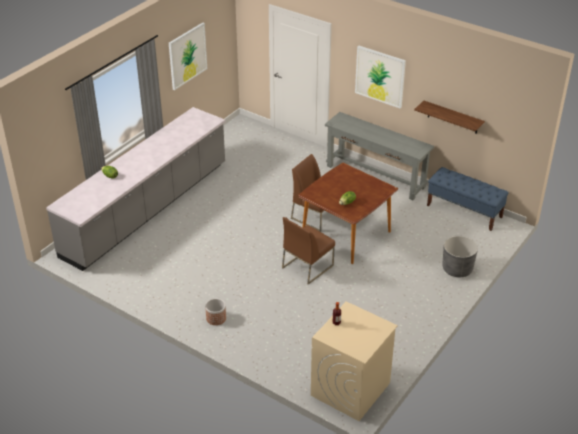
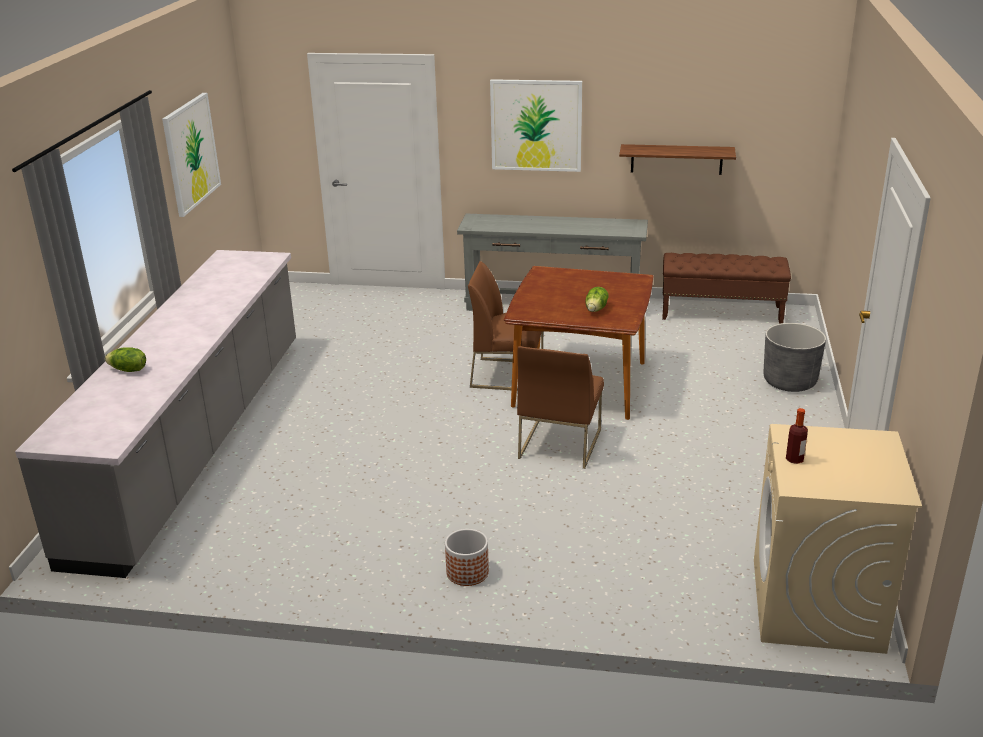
camera: 25 degrees left, 10 degrees down
(464, 211) = (722, 313): blue bench -> brown bench

